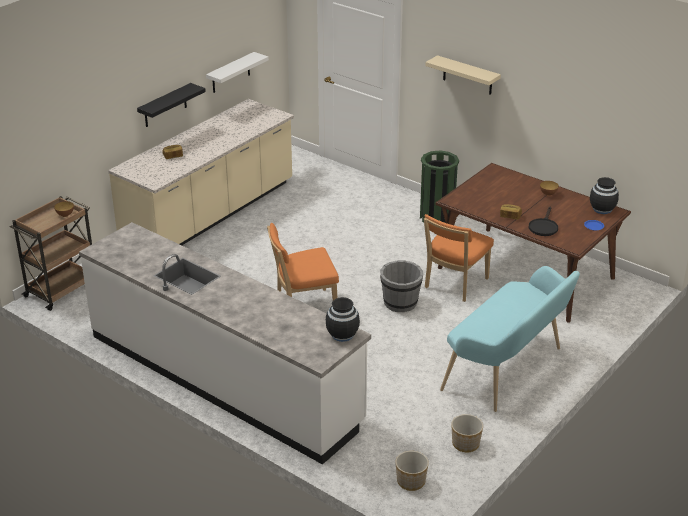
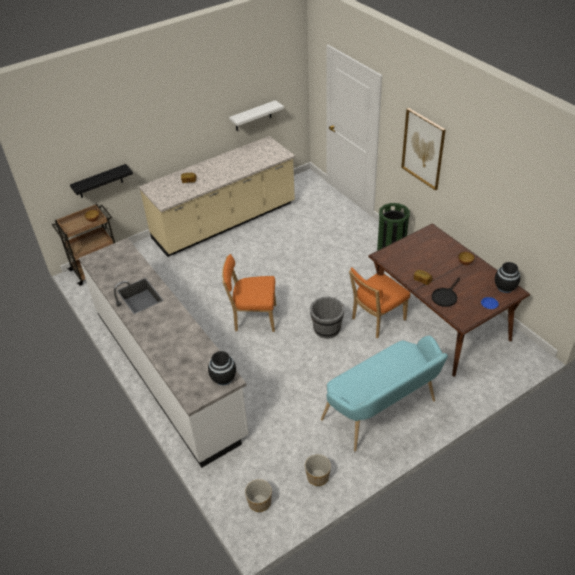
camera: 20 degrees right, 10 degrees up
(165, 106) = (191, 140): black shelf -> black shelf (100, 181)
(467, 75) = (423, 149): beige shelf -> picture

